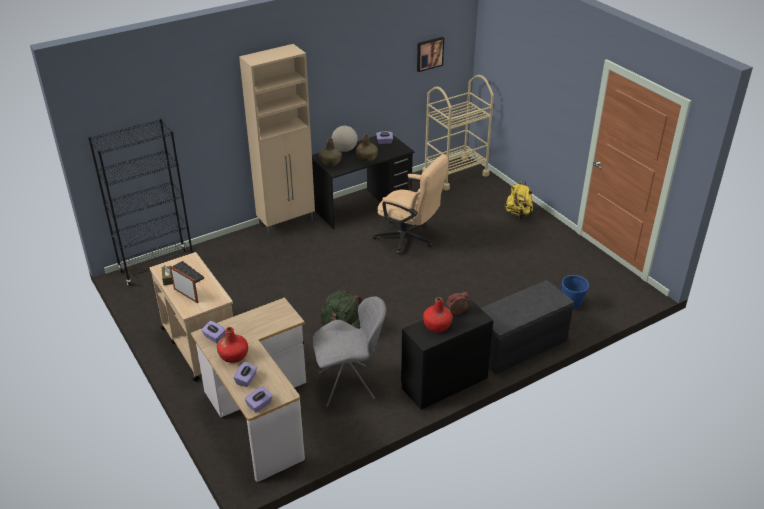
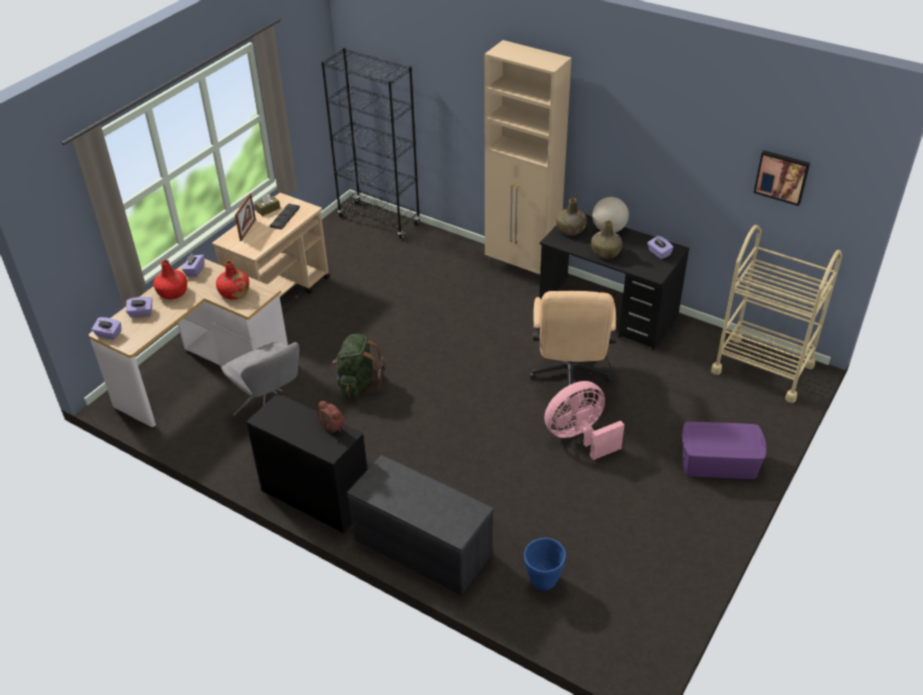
camera: 65 degrees right, 5 degrees up
(437, 325) = (296, 419): red bottle -> red bottle (234, 293)
(465, 254) = (579, 437): none -> pink fan
(518, 214) = (719, 463): yellow backpack -> purple storage box

